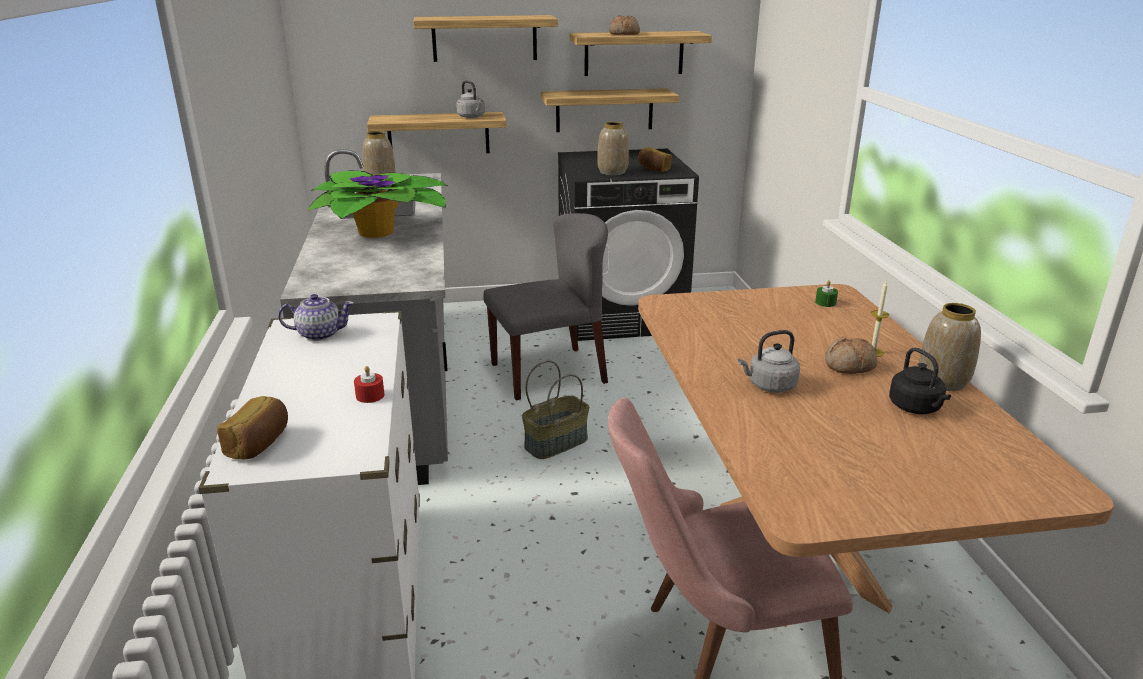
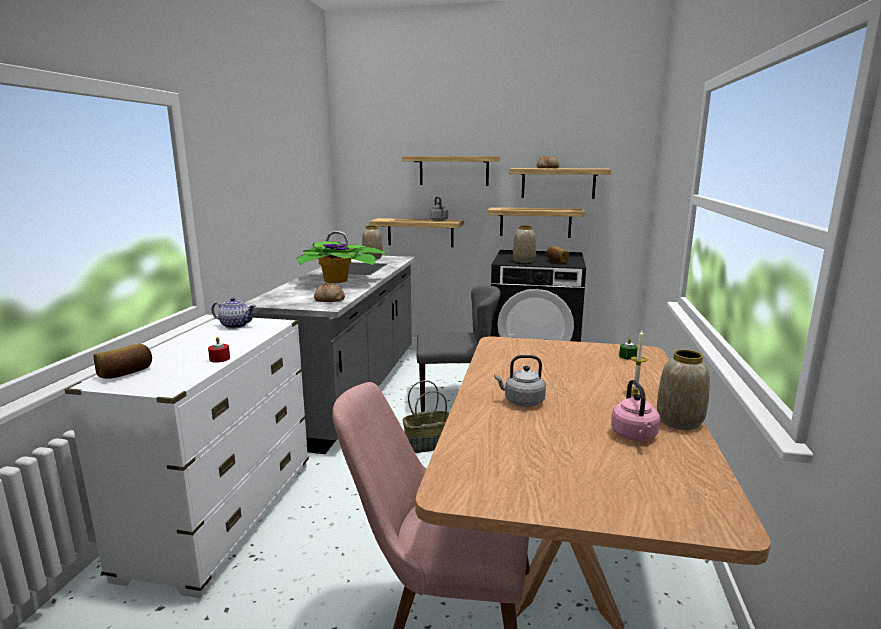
camera: 20 degrees right, 10 degrees down
(850, 366) = (604, 399): bread -> bread (329, 300)
(916, 408) = (634, 436): black kettle -> pink kettle

